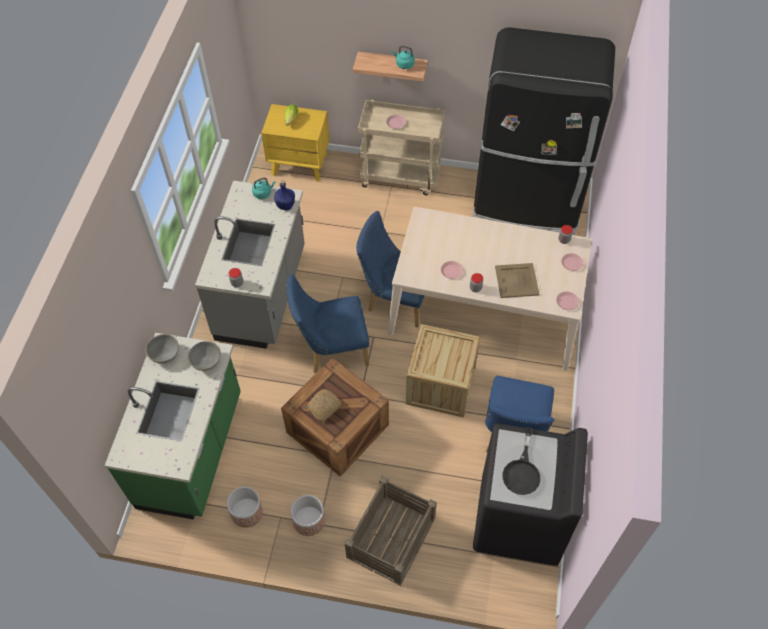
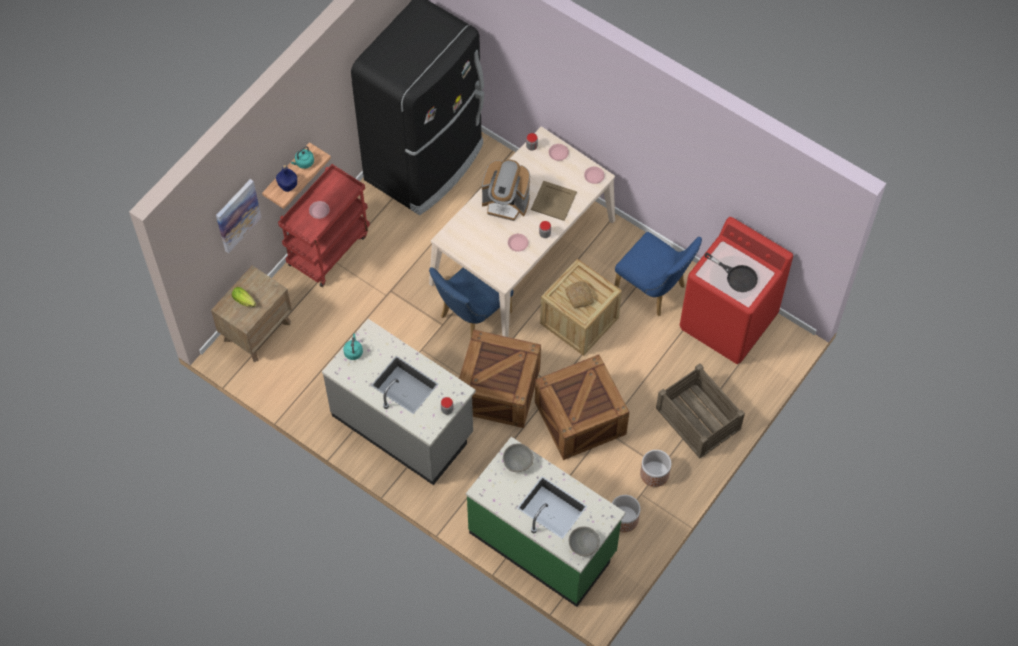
camera: 65 degrees left, 5 degrees up
(165, 354) = (493, 492): grey bowl -> grey bowl (584, 545)
(285, 205) = (379, 339): blue bottle -> blue bottle (288, 186)
(300, 164) = (257, 330): yellow nightstand -> brown nightstand
(323, 43) = (237, 215): none -> picture
(324, 407) = (582, 405): bread -> bread (579, 297)
(331, 349) = (497, 391): blue chair -> crate
(401, 176) = (328, 248): beige cart -> red cart
(489, 245) = (506, 203): none -> coffee machine
(518, 521) = (728, 322): black washing machine -> red washing machine

